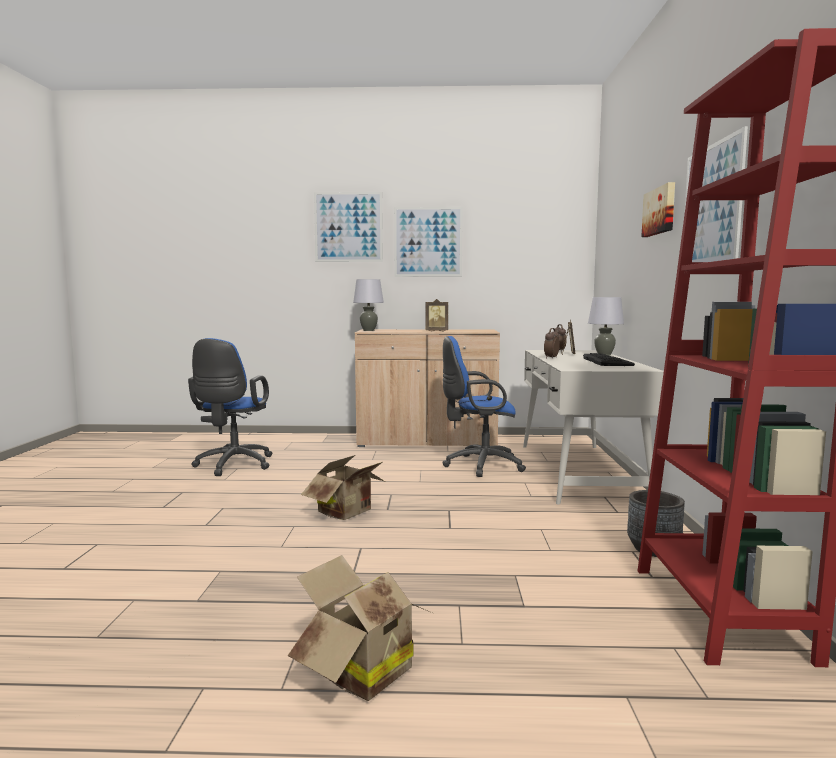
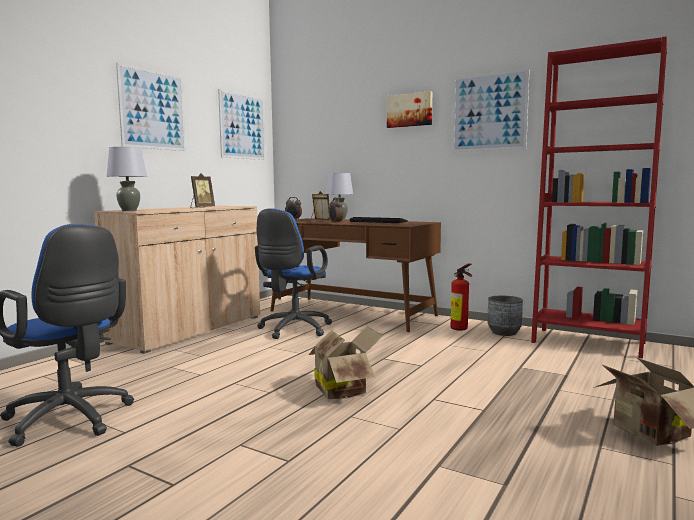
camera: 60 degrees left, 0 degrees up
(348, 227) = (63, 77): picture -> picture (242, 126)
(578, 471) = (352, 313): white desk -> brown desk
(617, 525) = (460, 329): none -> fire extinguisher

